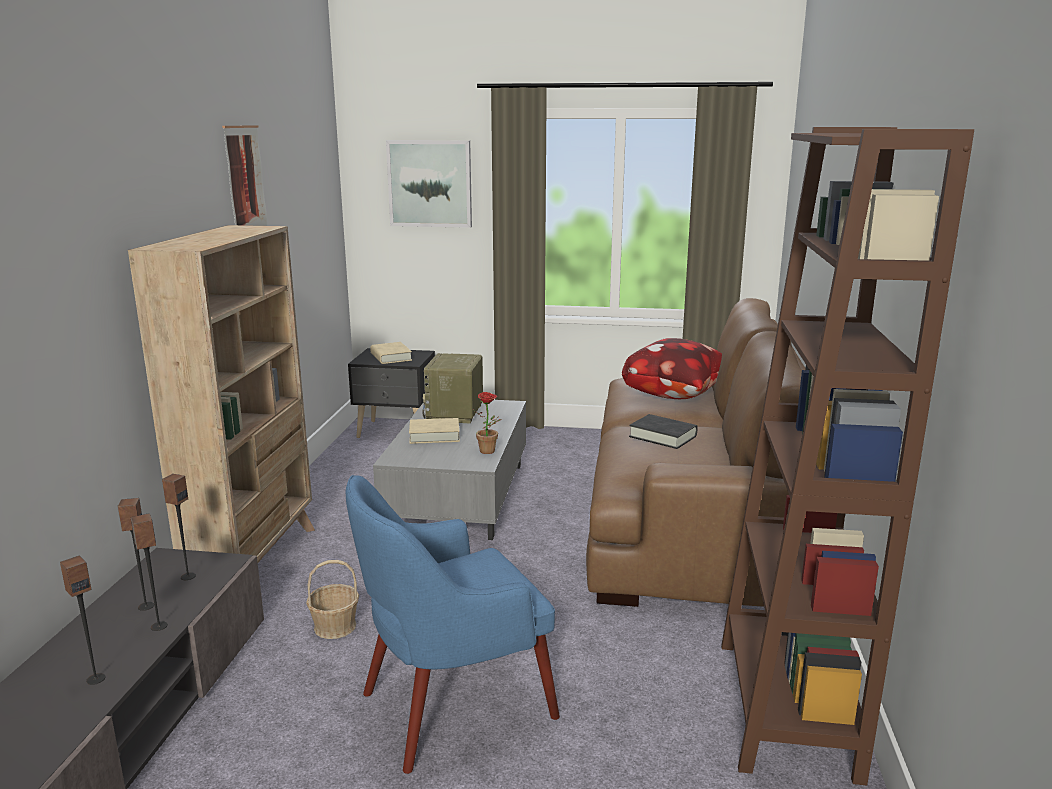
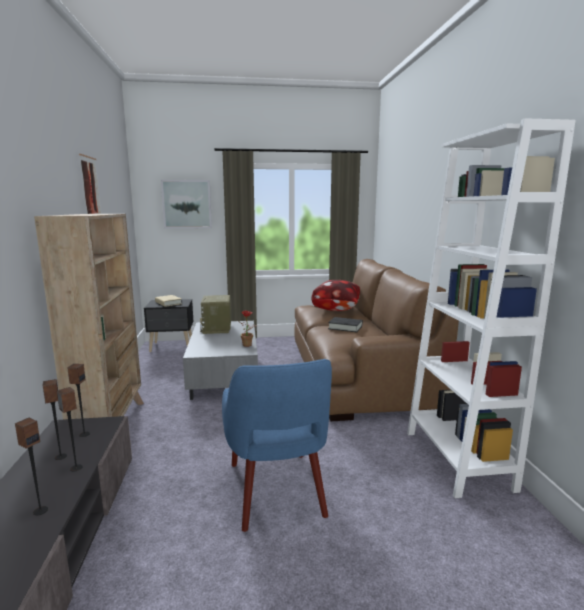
camera: 15 degrees left, 5 degrees down
(334, 626) = (180, 456): basket -> none
(434, 435) = (211, 340): beige book -> none
(452, 706) = (276, 491): blue armchair -> blue armchair turned 60 degrees counterclockwise
(786, 707) = (457, 459): brown bookcase -> white bookcase

